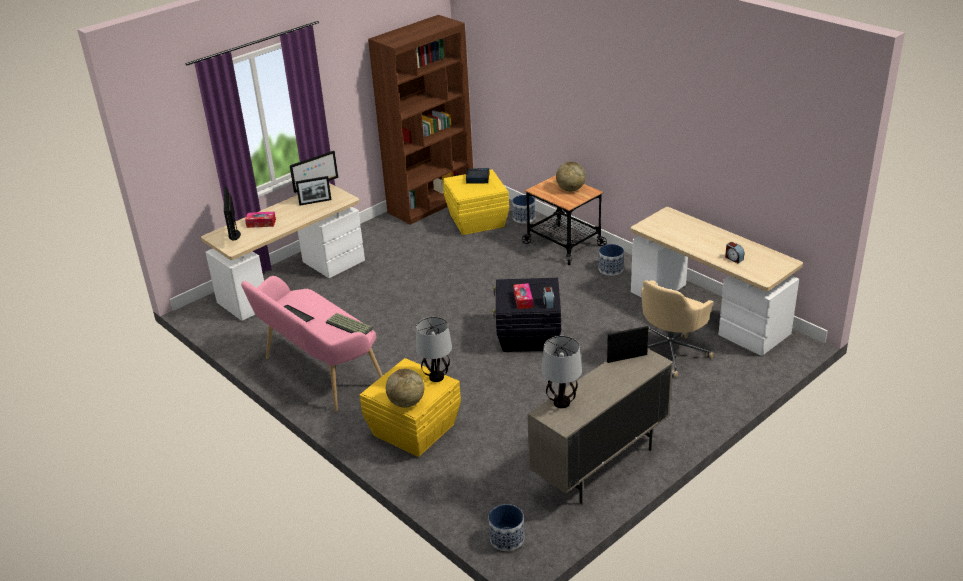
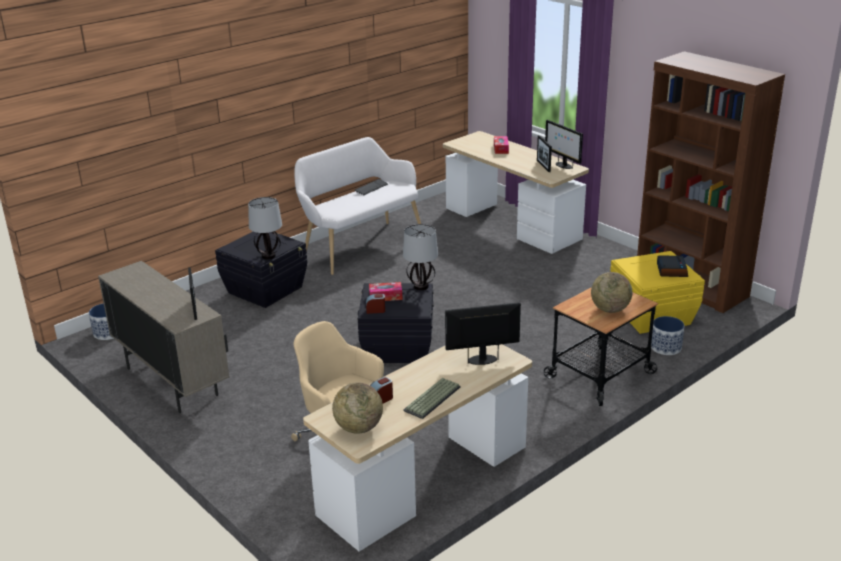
camera: 90 degrees right, 5 degrees down
(234, 235) = (480, 141): monitor -> monitor (482, 359)
(318, 373) = (359, 245): pink bench -> white bench
(350, 325) = (346, 209): keyboard -> keyboard (433, 399)
(406, 403) = (238, 245): globe -> globe (358, 428)
(414, 429) = (266, 290): yellow storage box -> black storage box
(562, 402) = (146, 275): table lamp -> table lamp (421, 287)
(611, 269) = (537, 408): planter -> none

